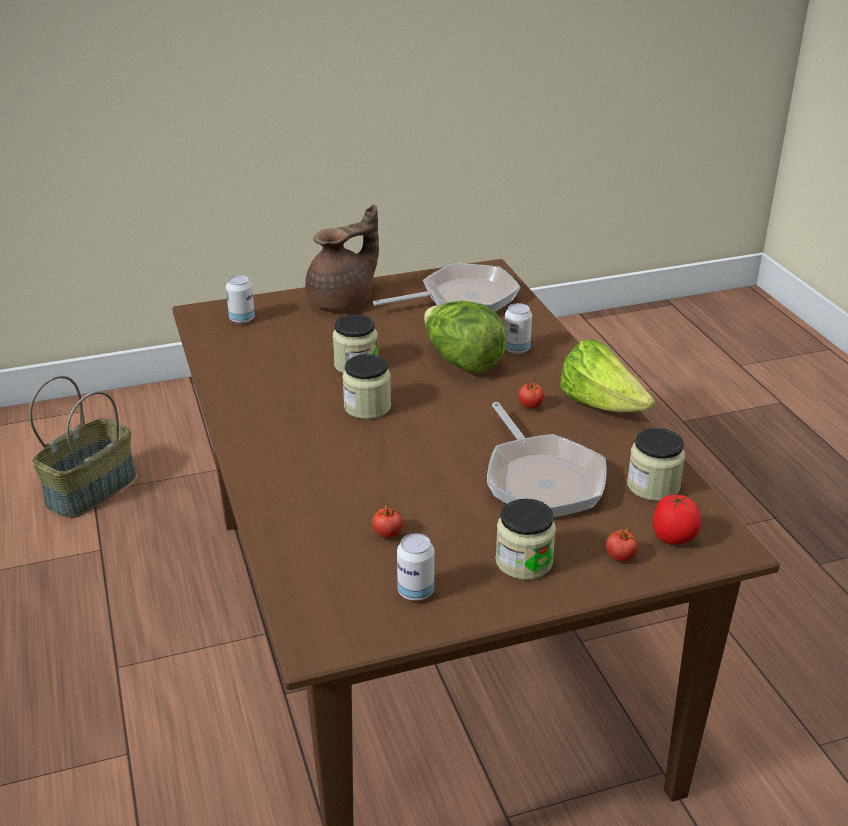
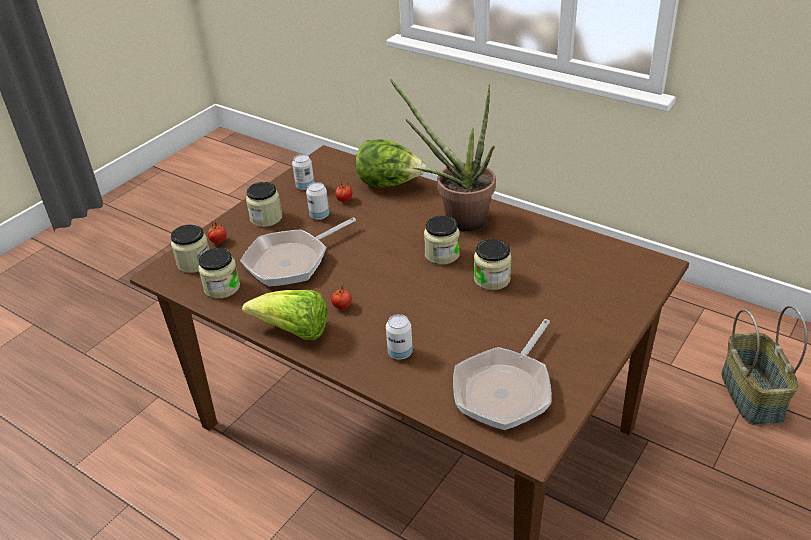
camera: 145 degrees right, 5 degrees up
(242, 319) = (623, 274): can -> can (319, 215)
(293, 436) = (456, 219): none -> potted plant
(343, 300) = (590, 331): brown teapot -> none
(462, 362) = (426, 319): lettuce -> lettuce (389, 184)
(541, 479) = (292, 261): frying pan -> frying pan turned 75 degrees counterclockwise
(673, 538) = (194, 263): tomato -> jar

